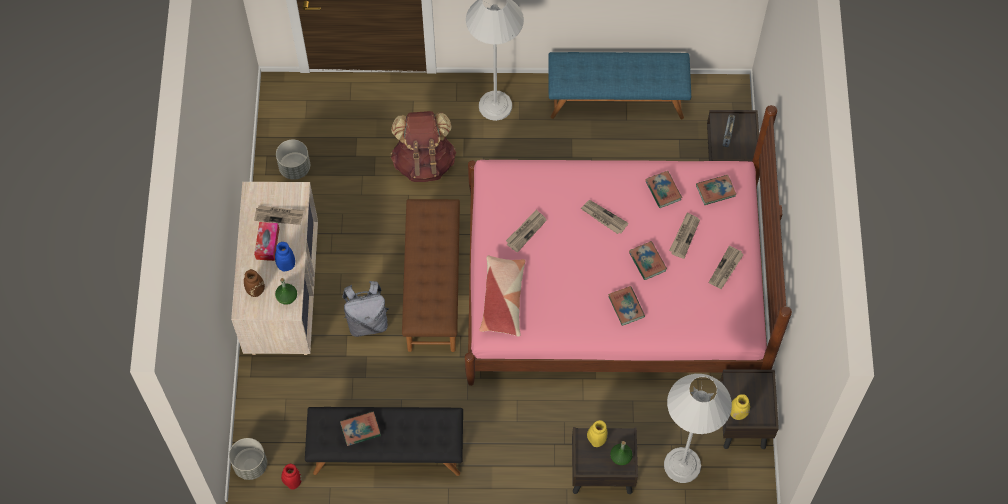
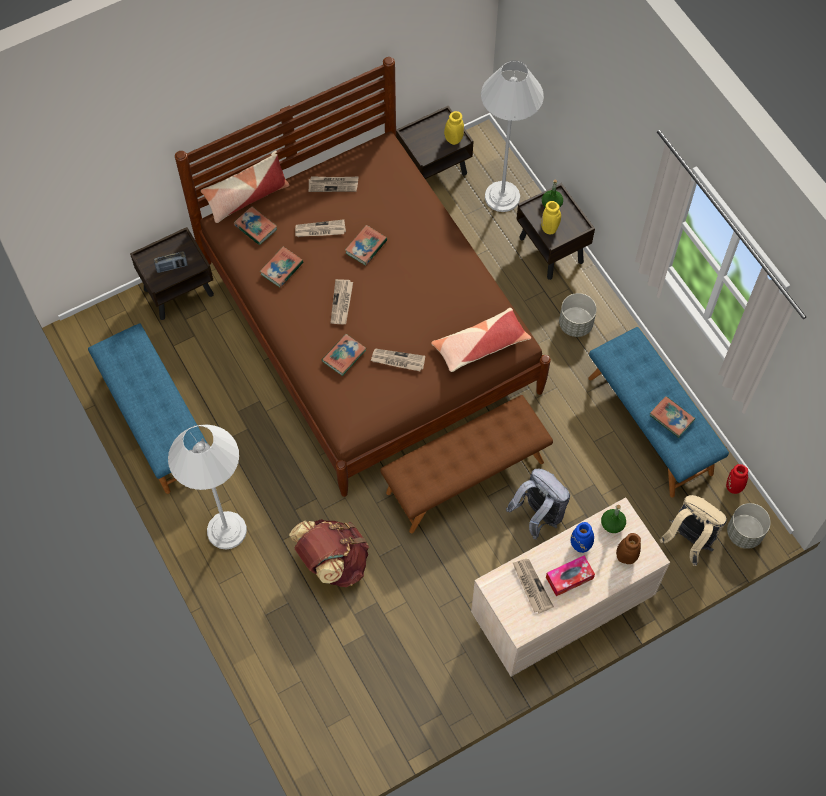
camera: 120 degrees left, 0 degrees up
(273, 419) = (688, 540): none -> beige backpack
(295, 168) = (415, 687): grey planter -> grey planter (575, 324)
(387, 452) = (651, 425): black bench -> blue bench
(612, 288) = (369, 325): pink bed -> brown bed
(626, 307) = (422, 242): book -> book (344, 356)
(751, 200) = (247, 198): none -> pillow

